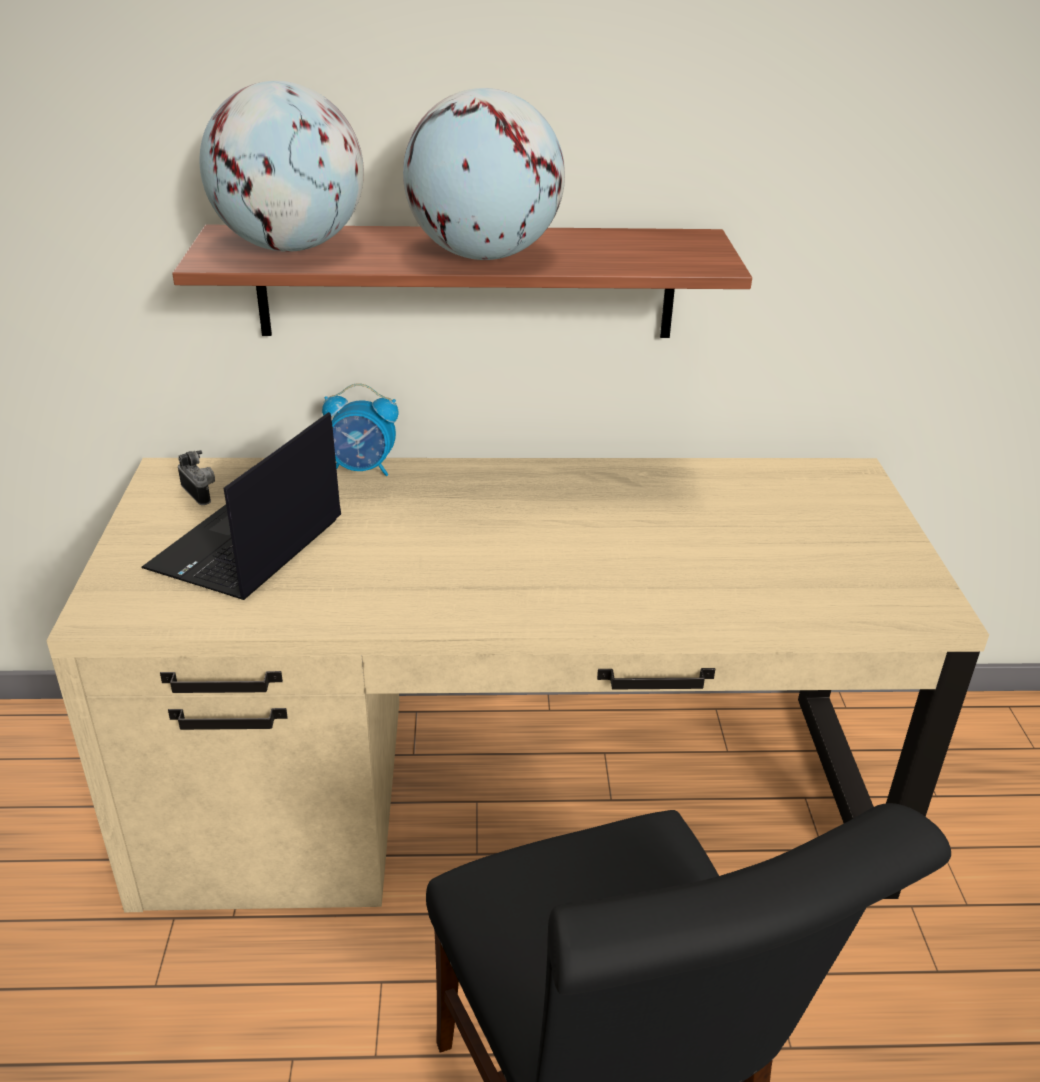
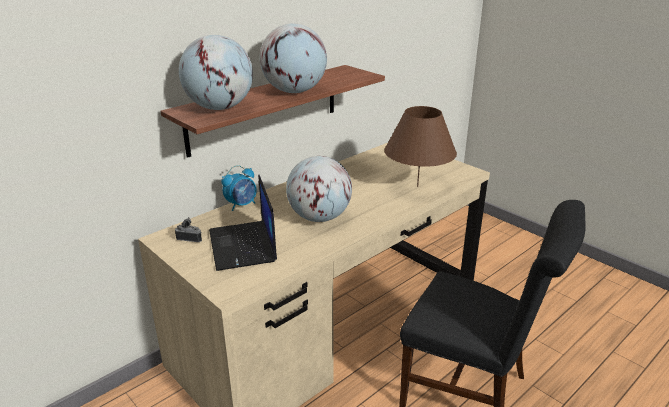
camera: 40 degrees left, 5 degrees down
(445, 556) = (319, 217): none -> globe
(745, 584) = (417, 186): none -> brown table lamp

